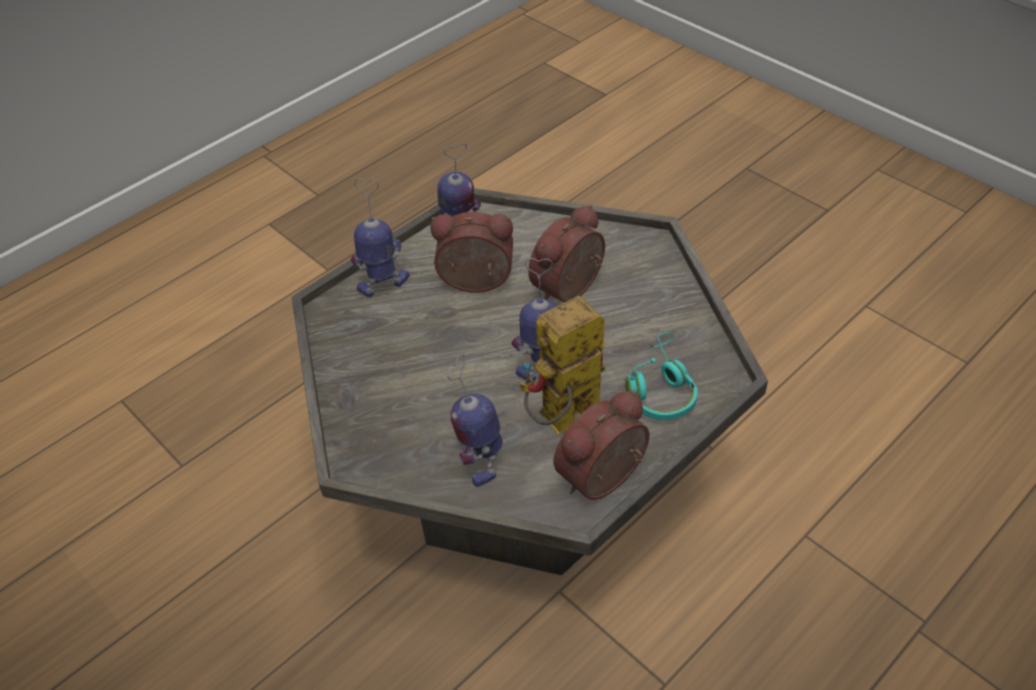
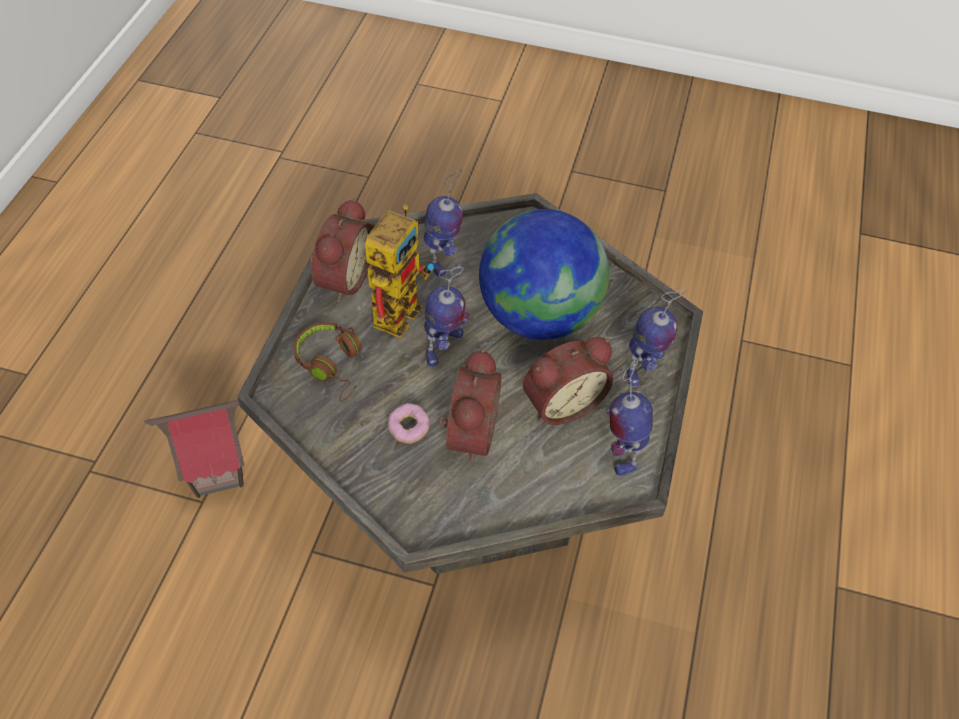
camera: 145 degrees right, 5 degrees up
(433, 360) = (538, 316): none -> globe
(480, 459) = (442, 258): toy robot -> toy robot turned 45 degrees clockwise
(618, 310) = (408, 429): none -> donut
(660, 389) = (332, 365): turquoise headphones -> brown headphones
(783, 560) = (216, 472): none -> toy house

